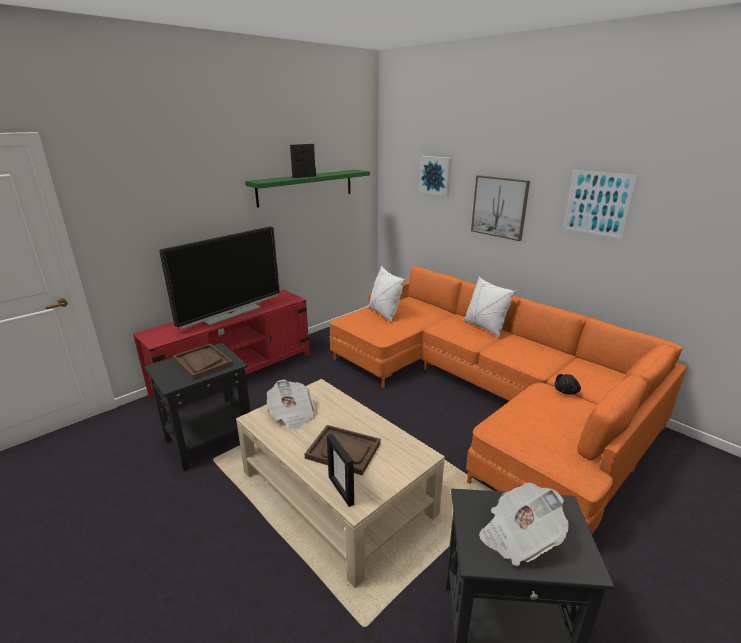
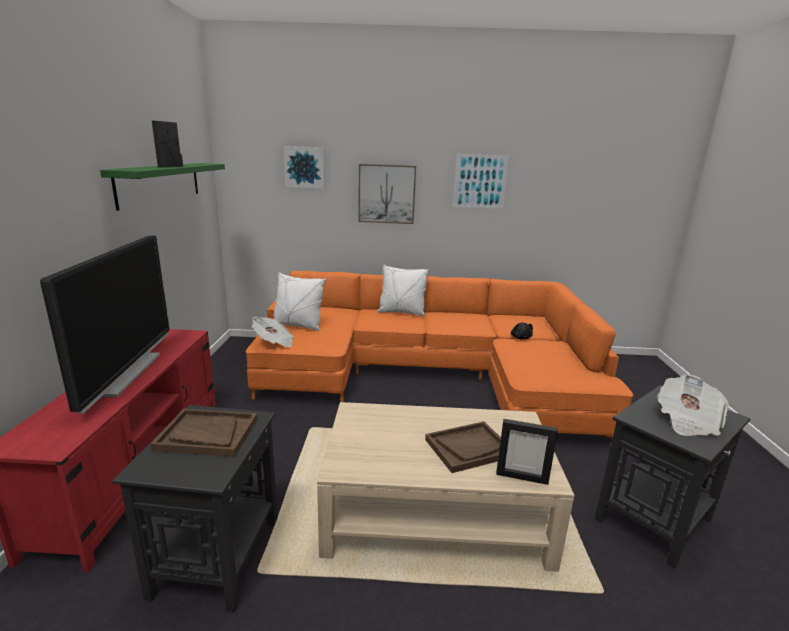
camera: 45 degrees left, 5 degrees down
(291, 415) = (372, 446): newspaper -> newspaper (274, 342)

